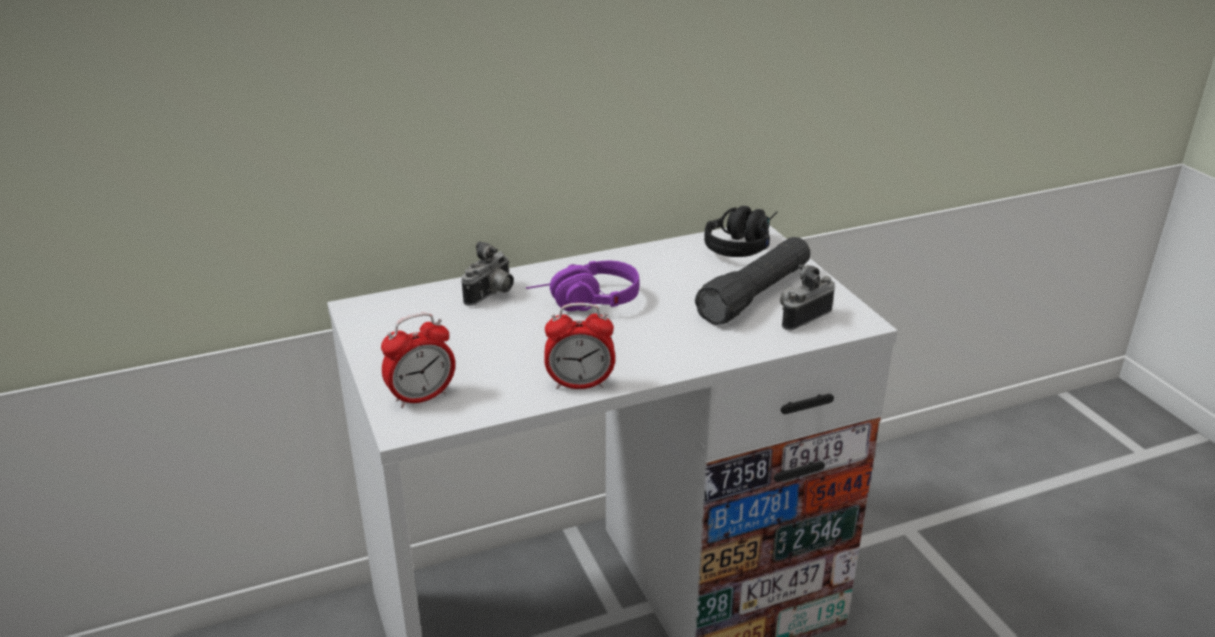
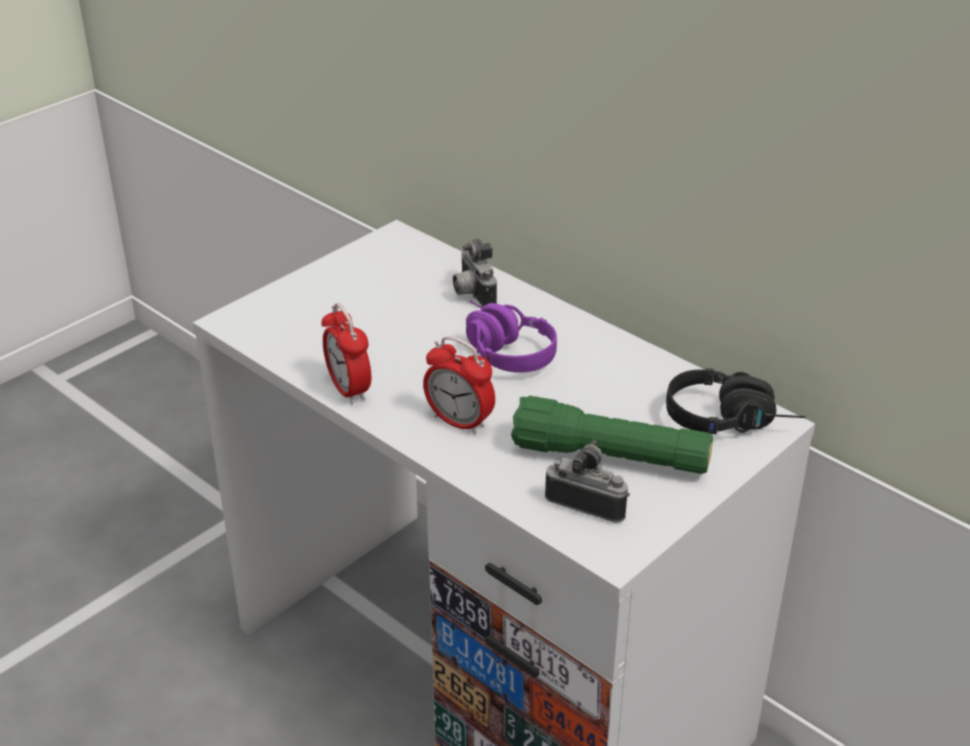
camera: 65 degrees right, 5 degrees up
(421, 397) = (277, 314): alarm clock -> alarm clock (459, 422)
(492, 295) = (472, 294): camera -> camera turned 60 degrees clockwise
(755, 295) = (610, 457): black flashlight -> green flashlight

